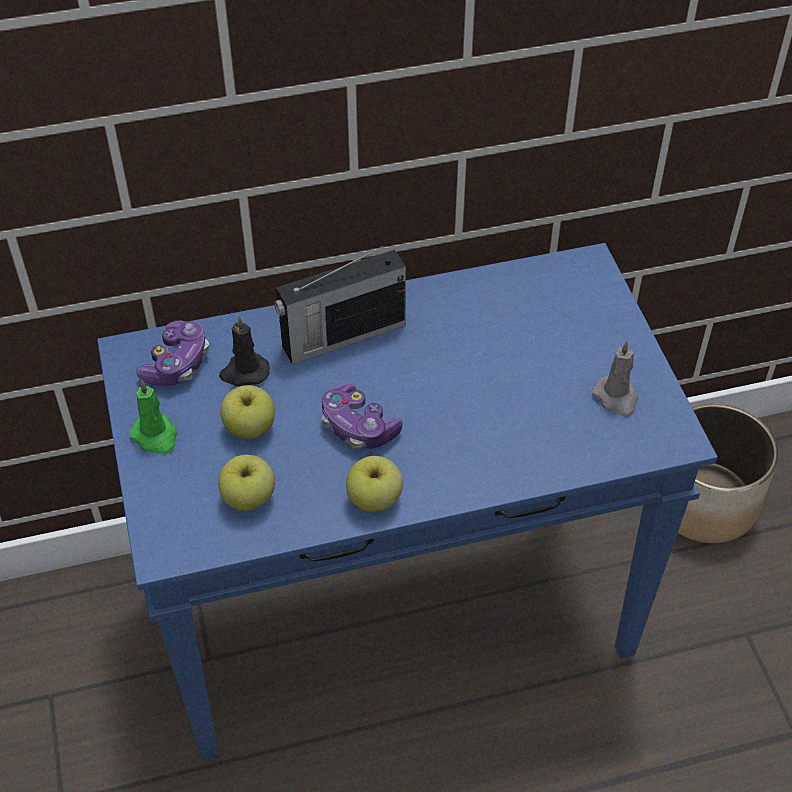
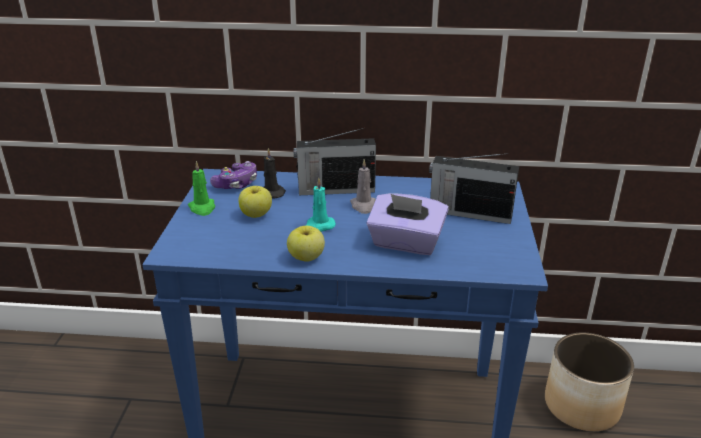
camera: 20 degrees right, 20 degrees down
(249, 498) = (233, 242): apple -> none
(358, 427) = (318, 226): game controller -> turquoise candle
(500, 428) = (406, 243): none -> purple tissue box
(561, 337) = (468, 213): none -> radio
(616, 398) = (490, 245): grey candle -> grey candle (363, 206)

